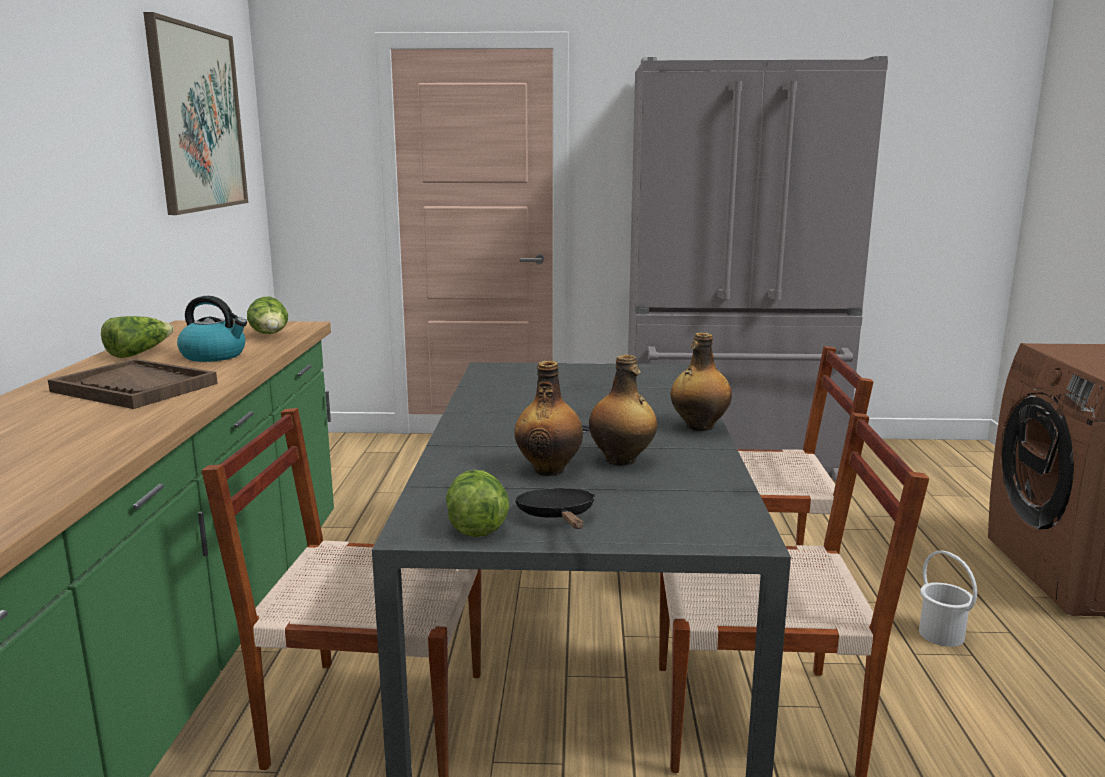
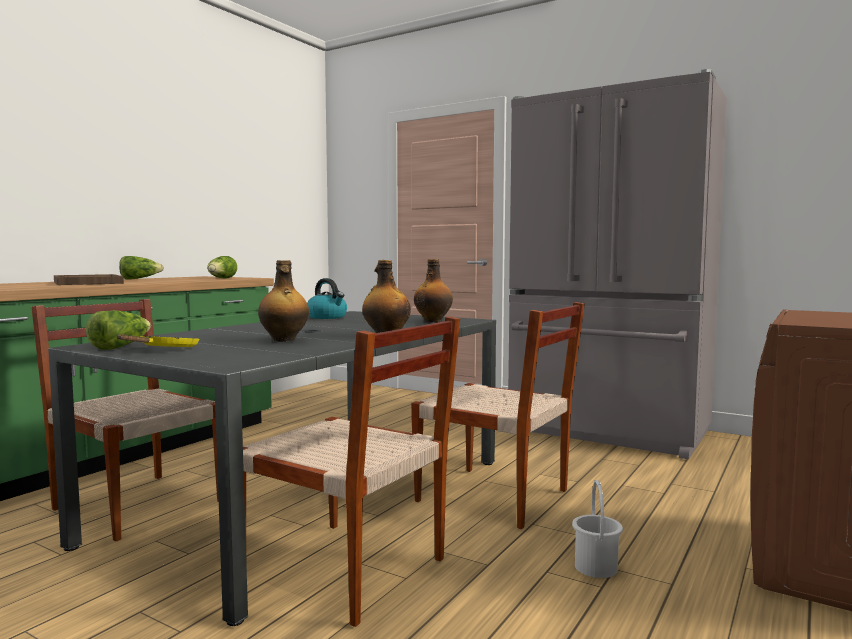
camera: 30 degrees right, 10 degrees down
(198, 119) = (258, 165): picture -> none
(215, 356) = (165, 280): kettle -> kettle (327, 317)
(549, 469) = (231, 339): bottle -> bottle (433, 321)
(558, 517) = (165, 350): black frying pan -> yellow frying pan

